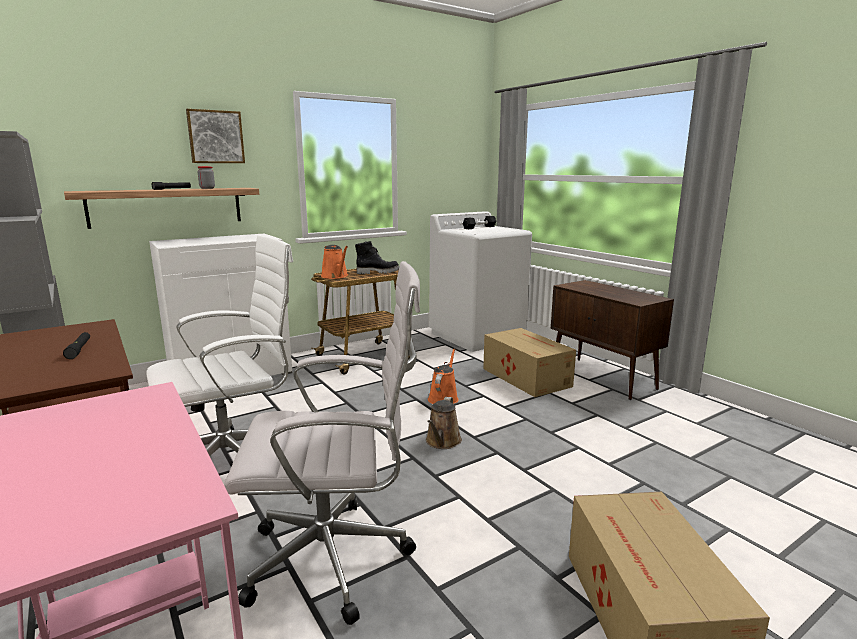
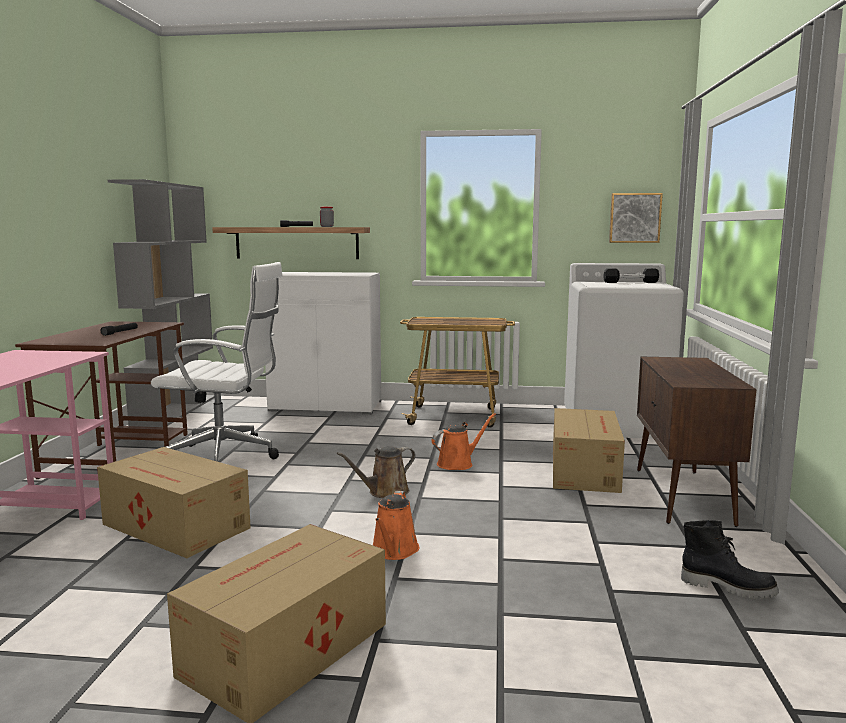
camera: 40 degrees right, 5 degrees down
(215, 137) = (342, 180): picture -> picture (634, 218)
(335, 276) = (423, 320): orange watering can -> orange watering can (394, 551)
(336, 559) = (176, 527): white office chair -> cardboard box
(378, 272) = (474, 322): black boot -> black boot (727, 587)

